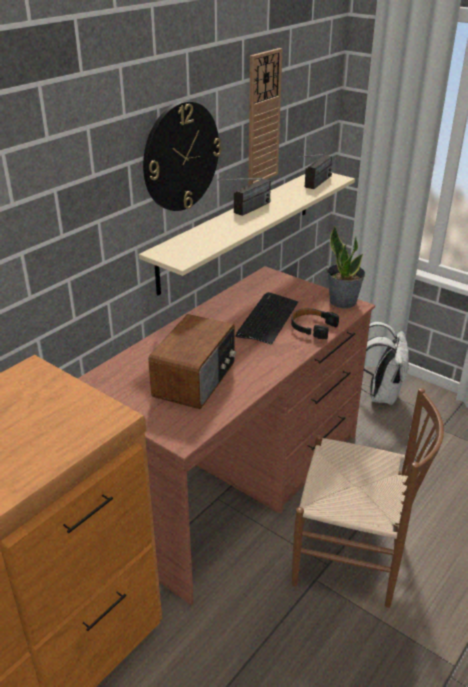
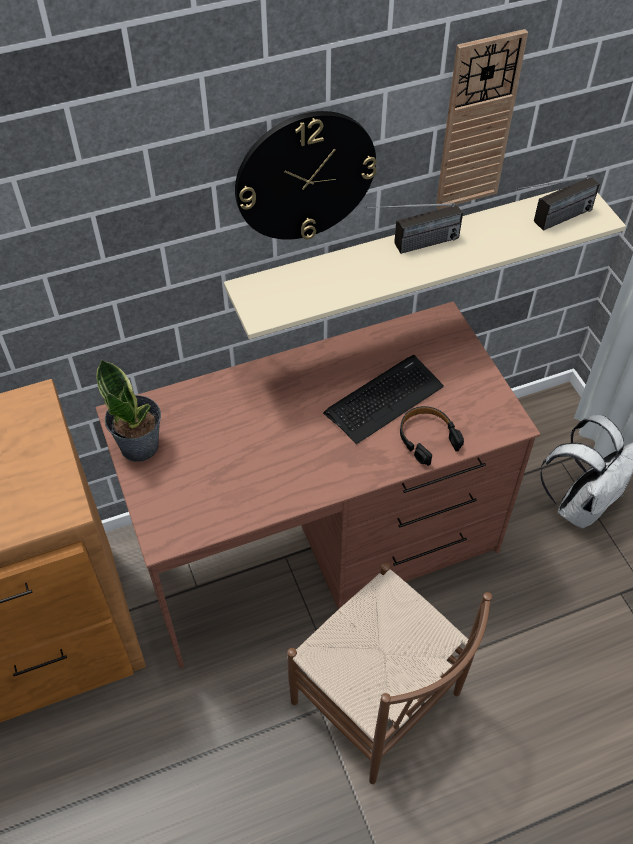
camera: 30 degrees right, 20 degrees up
(196, 379) = (234, 460): radio -> none
(343, 301) = (502, 409): potted plant -> potted plant (140, 445)

